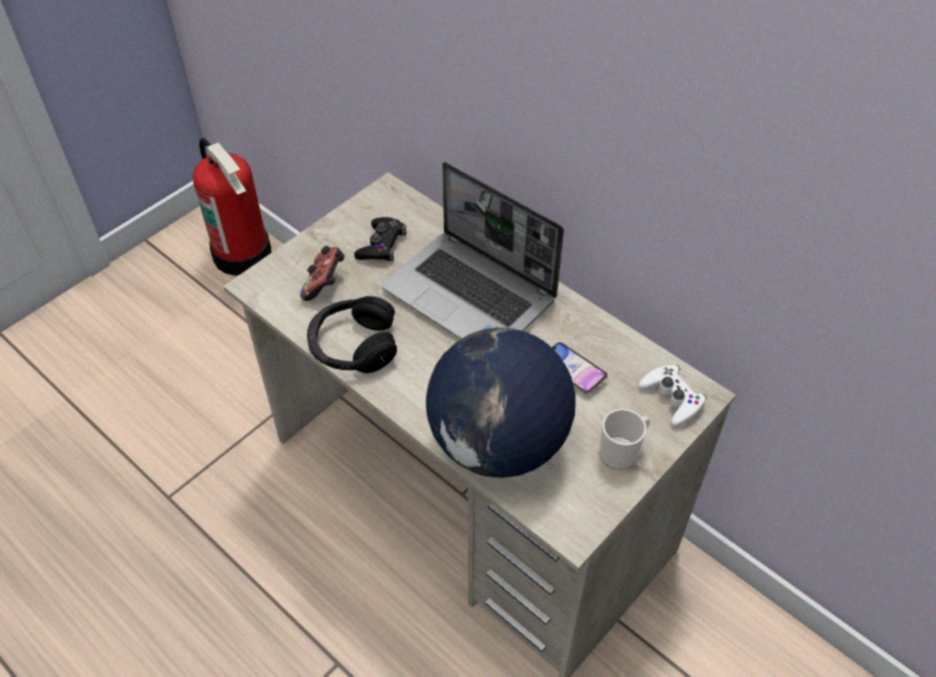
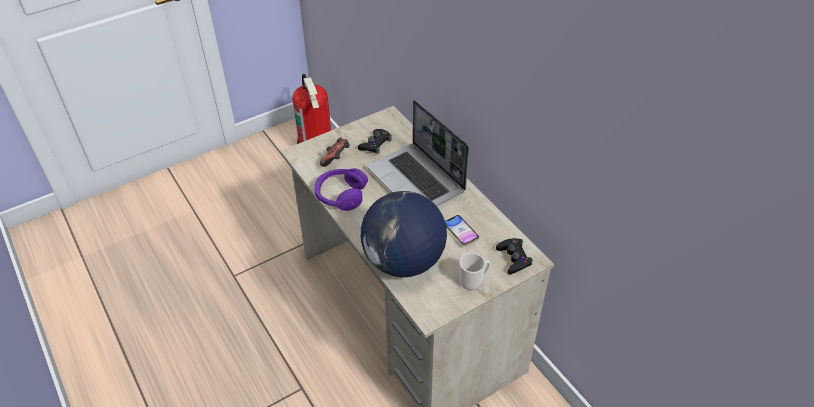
camera: 15 degrees right, 5 degrees down
(353, 345) = (340, 195): black headphones -> purple headphones
(671, 399) = (514, 258): white game controller -> black game controller

